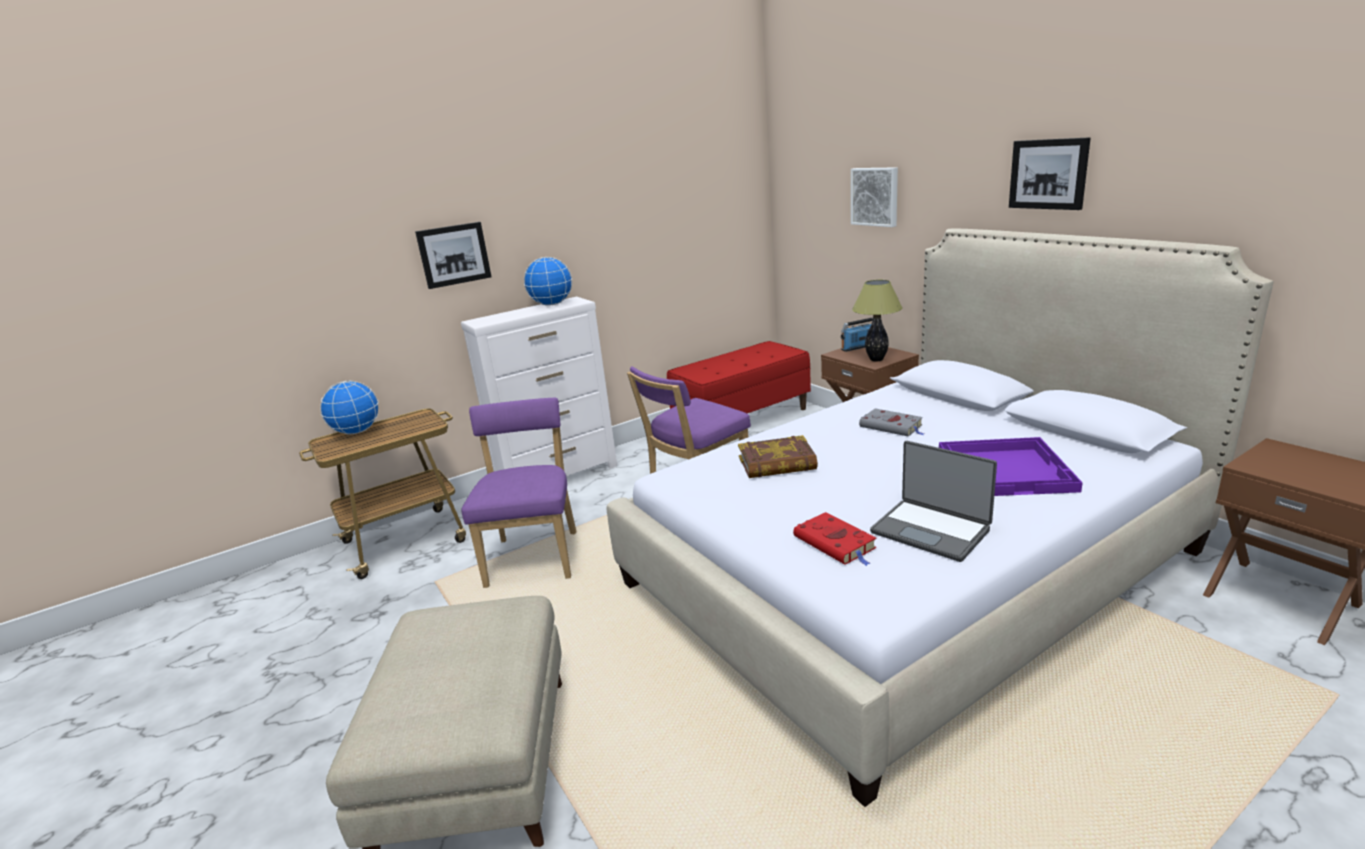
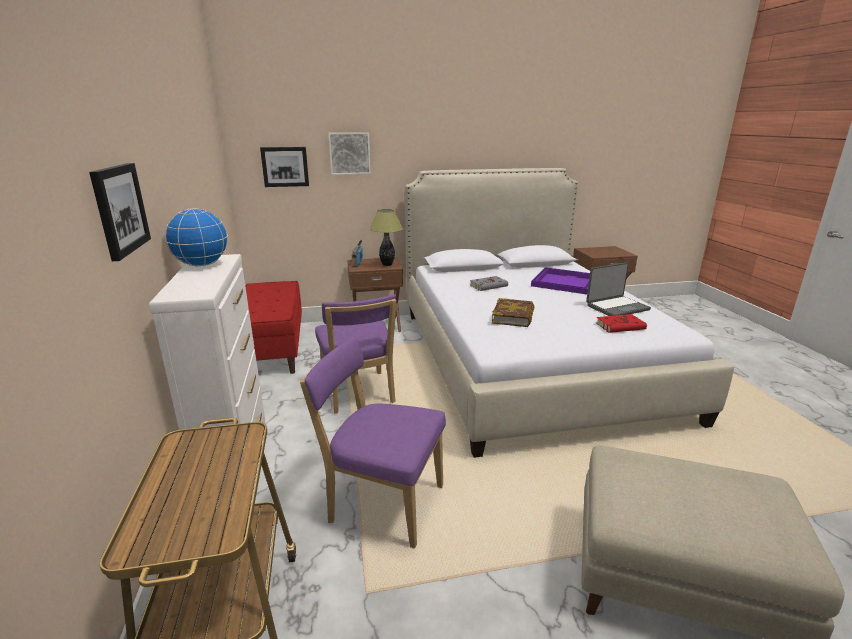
camera: 70 degrees left, 0 degrees up
(357, 432) = (157, 504): globe -> none
(1048, 174) = (474, 137): picture -> picture (285, 166)

